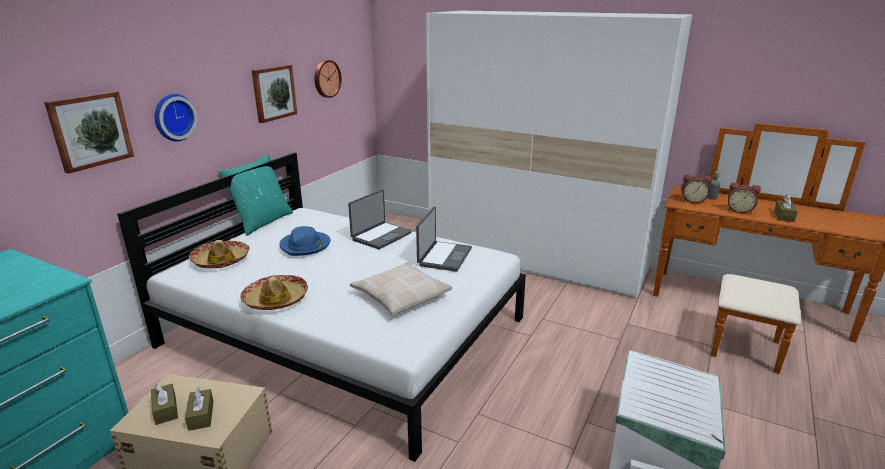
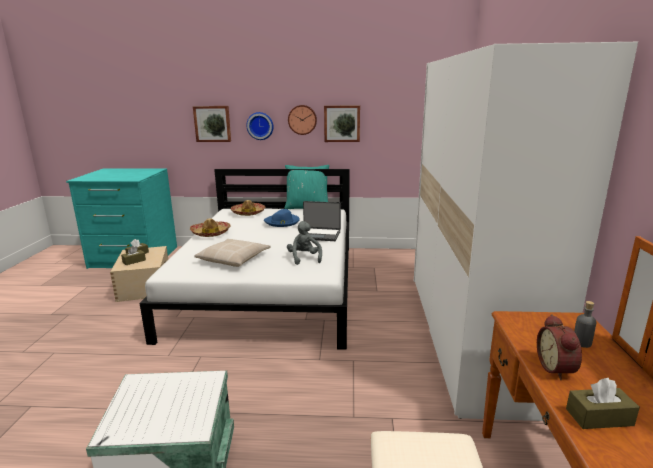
camera: 65 degrees right, 5 degrees down
(326, 78) = (400, 121): wall clock -> wall clock (302, 119)
(444, 257) = (304, 258): laptop -> grey plush toy
(692, 200) = (540, 328): alarm clock -> none

